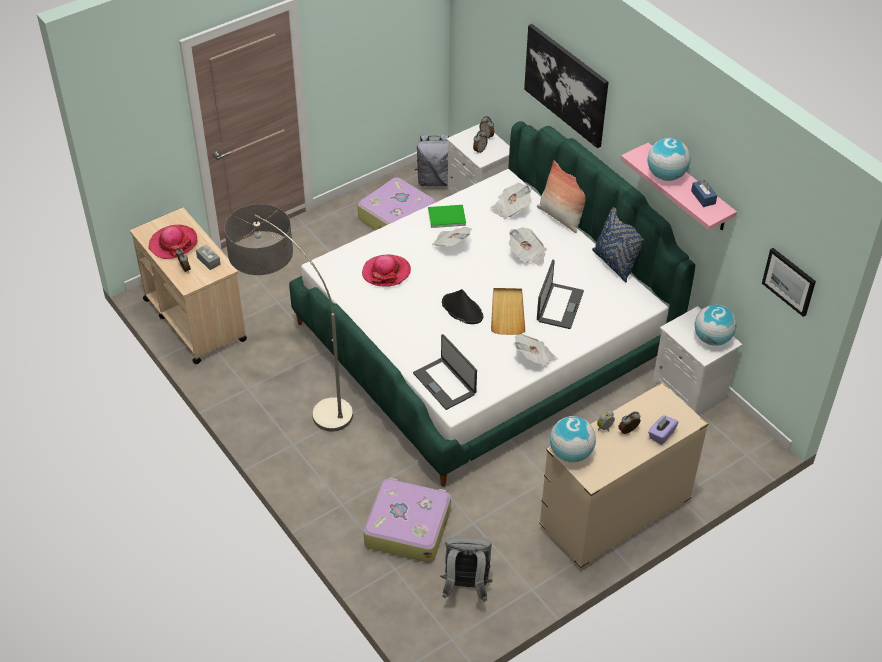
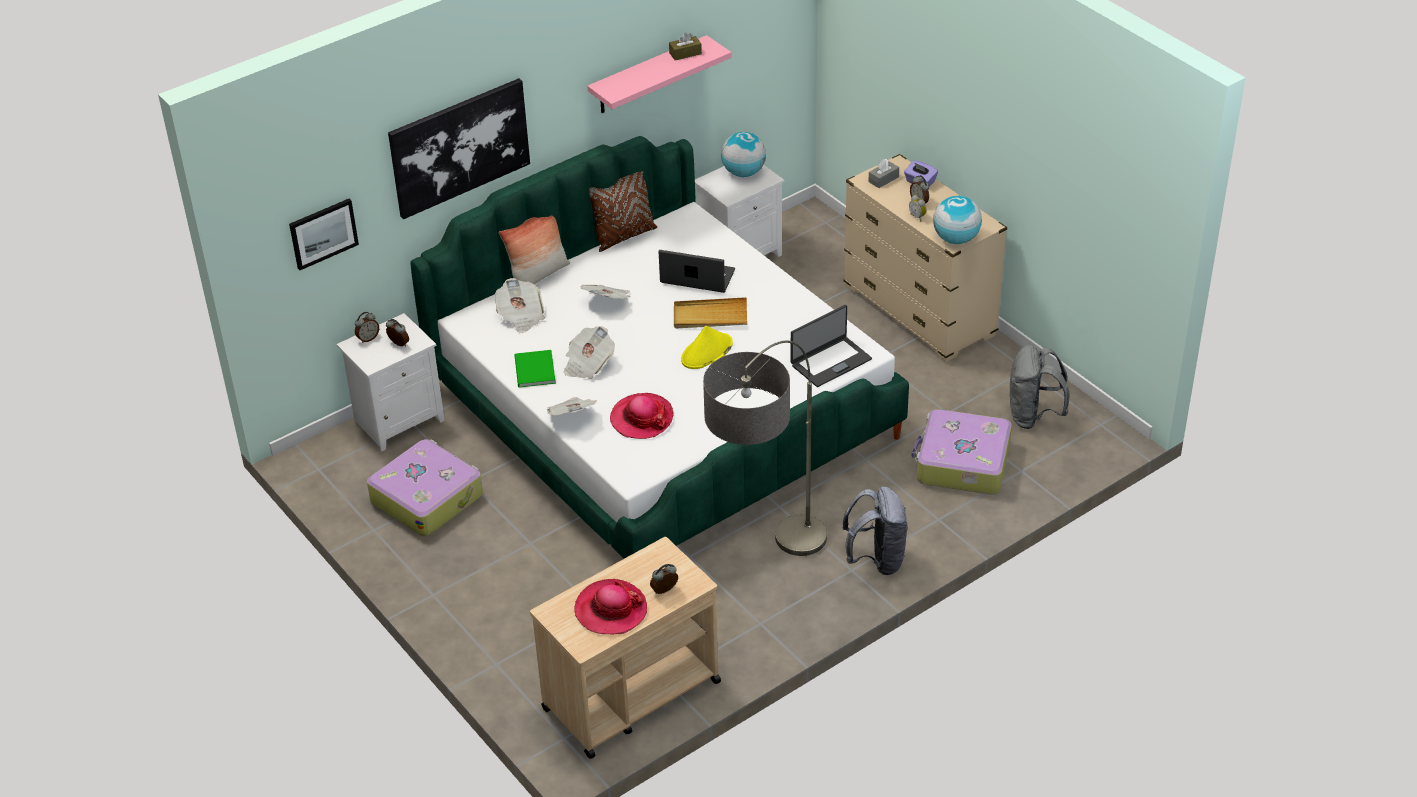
camera: 90 degrees left, 5 degrees down
(208, 261) = (647, 568): grey tissue box -> grey tissue box (883, 179)
(434, 180) = (348, 465): grey backpack -> grey backpack (876, 560)
(462, 309) = (706, 352): black hat -> yellow hat
(534, 358) = (783, 295): newspaper -> newspaper (572, 416)
(614, 264) = (623, 236): blue pillow -> brown pillow
(666, 175) = (648, 75): globe -> none
(703, 197) = (685, 53): blue tissue box -> brown tissue box
(789, 281) = (775, 36): picture -> picture (323, 233)

